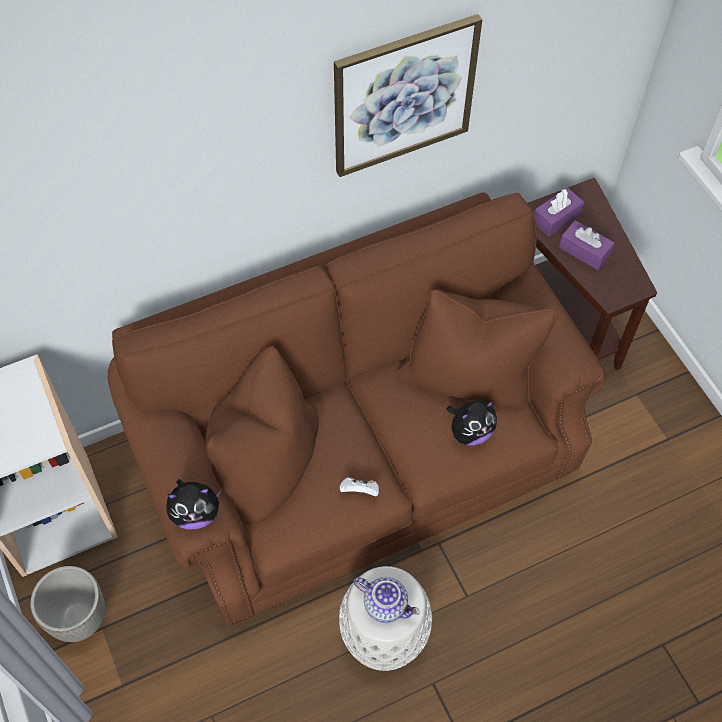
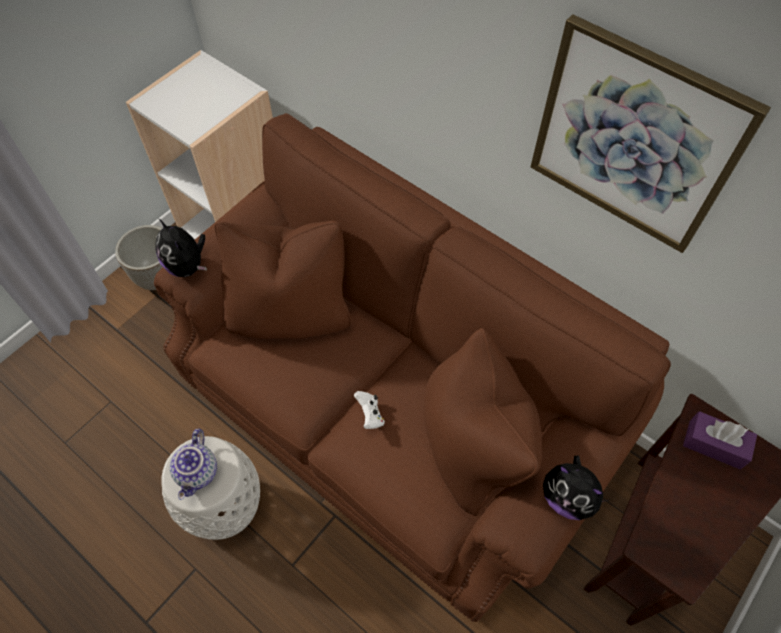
camera: 65 degrees right, 0 degrees up
(359, 491) = (291, 395): white game controller -> white game controller (370, 415)
(470, 432) = (405, 470): plush toy -> plush toy (568, 497)
(584, 251) = (691, 493): purple tissue box -> none

